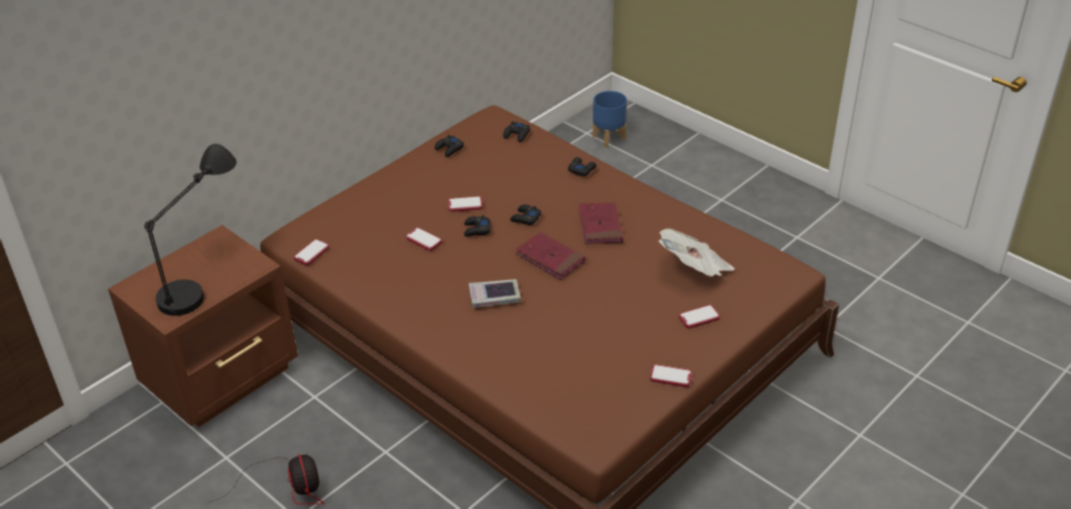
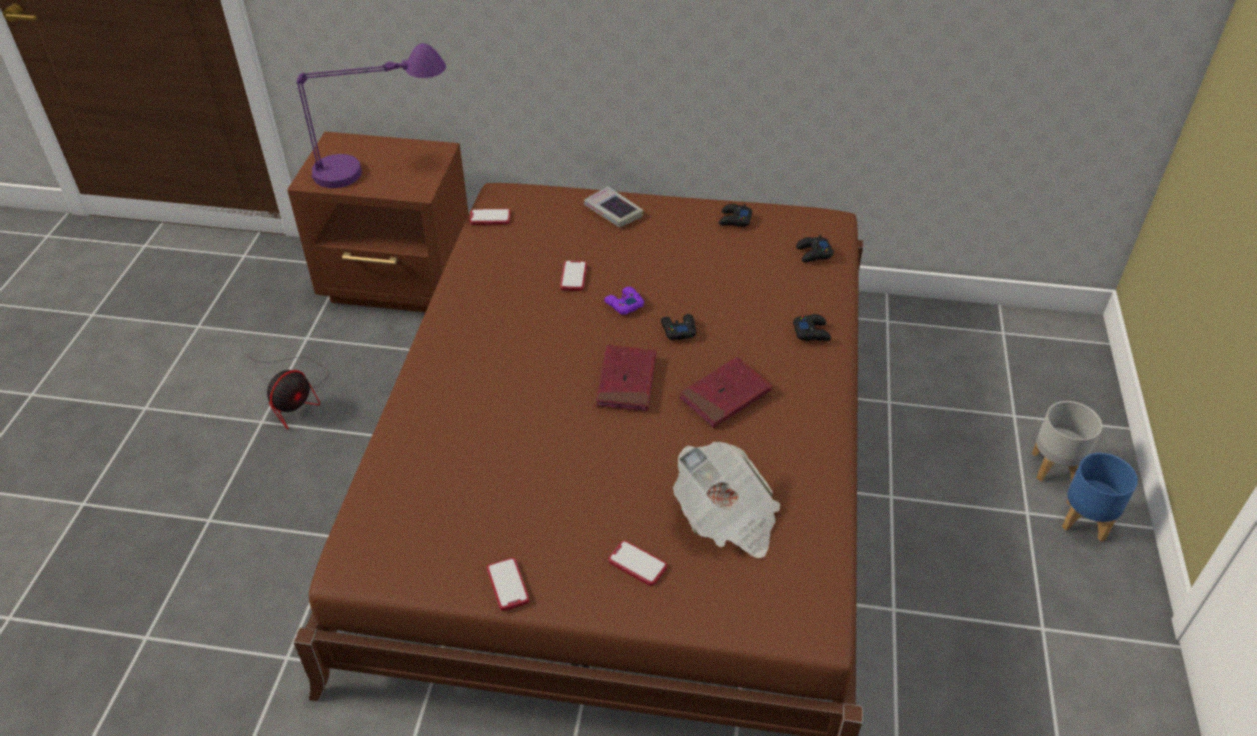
camera: 55 degrees right, 5 degrees up
(204, 275) = (381, 169): black table lamp -> purple table lamp
(465, 205) = (655, 276): phone -> none
(476, 230) = (624, 304): black game controller -> purple game controller
(494, 297) = (525, 370): book -> book (613, 211)
(609, 137) = (1018, 355): blue planter -> blue planter (1086, 521)
(699, 172) = (1054, 466): none -> grey planter

